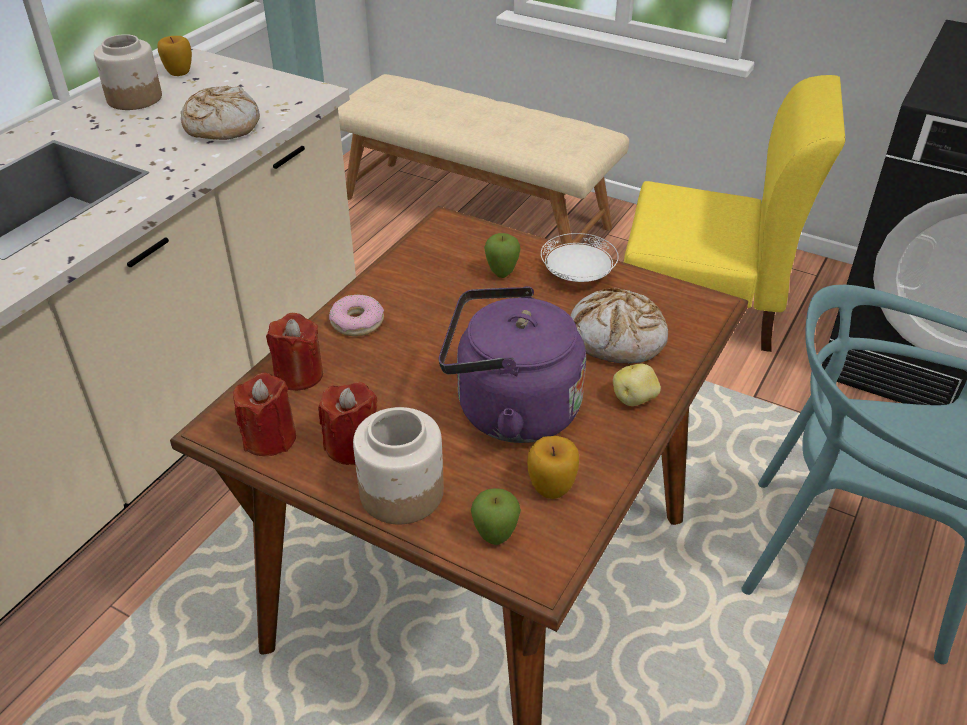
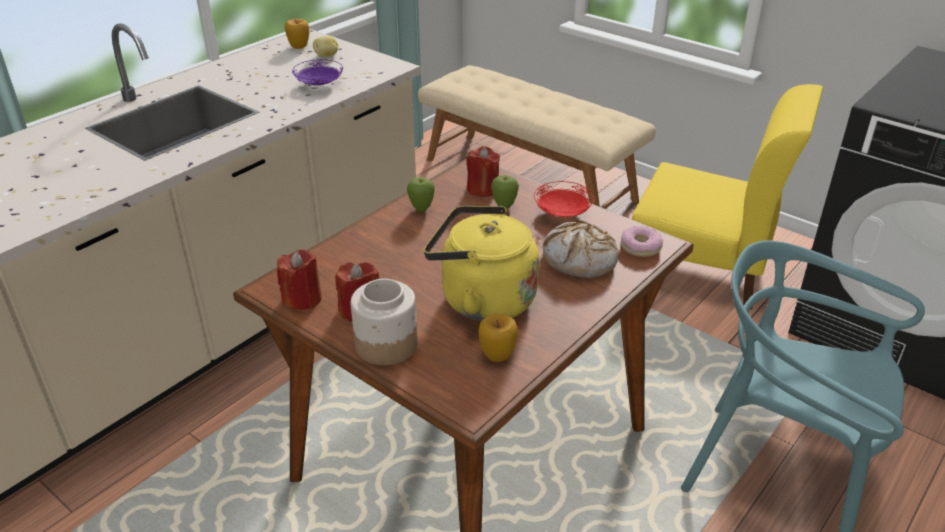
camera: 10 degrees right, 5 degrees down
(135, 98) = (263, 62): jar -> none
(221, 126) = (319, 84): bread -> purple plate
(299, 375) = (334, 260): red candle -> red candle (482, 189)
(357, 322) = (386, 229): donut -> donut (640, 247)
(495, 538) = (445, 382): apple -> apple (421, 209)
(509, 410) = (482, 300): purple kettle -> yellow kettle
(578, 275) = (563, 213): white plate -> red plate
(635, 399) = (580, 302): potato -> potato (327, 56)

